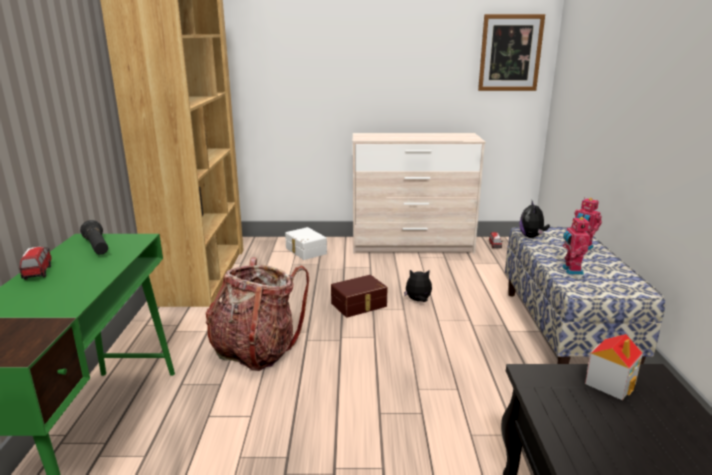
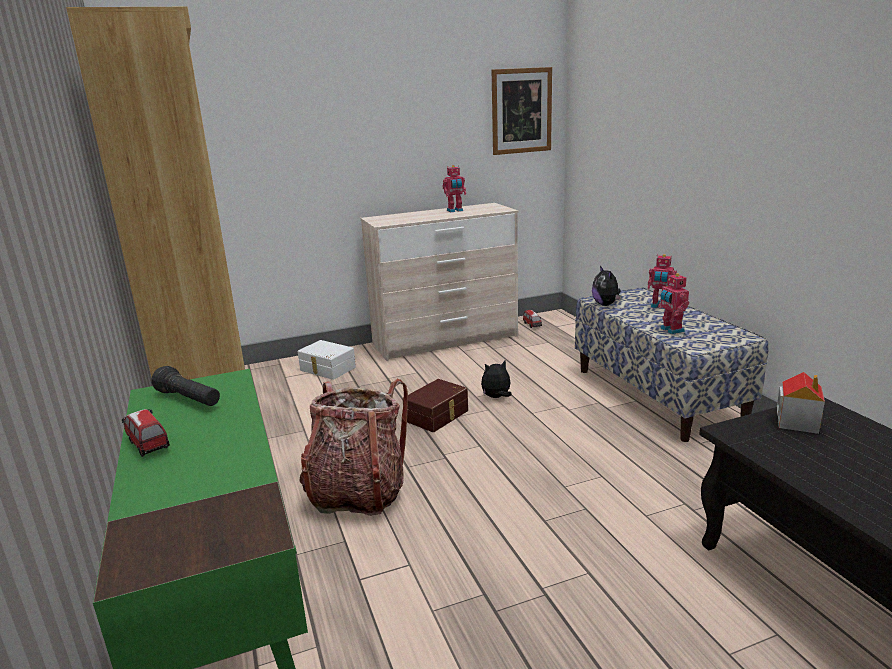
camera: 20 degrees left, 0 degrees up
(432, 136) = (455, 211): none -> toy robot

